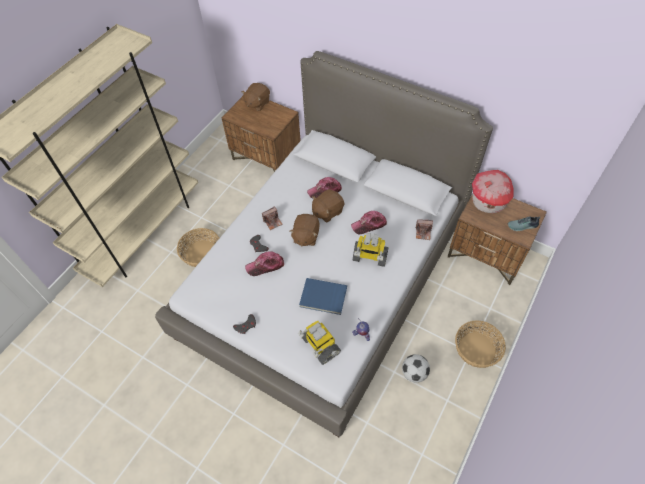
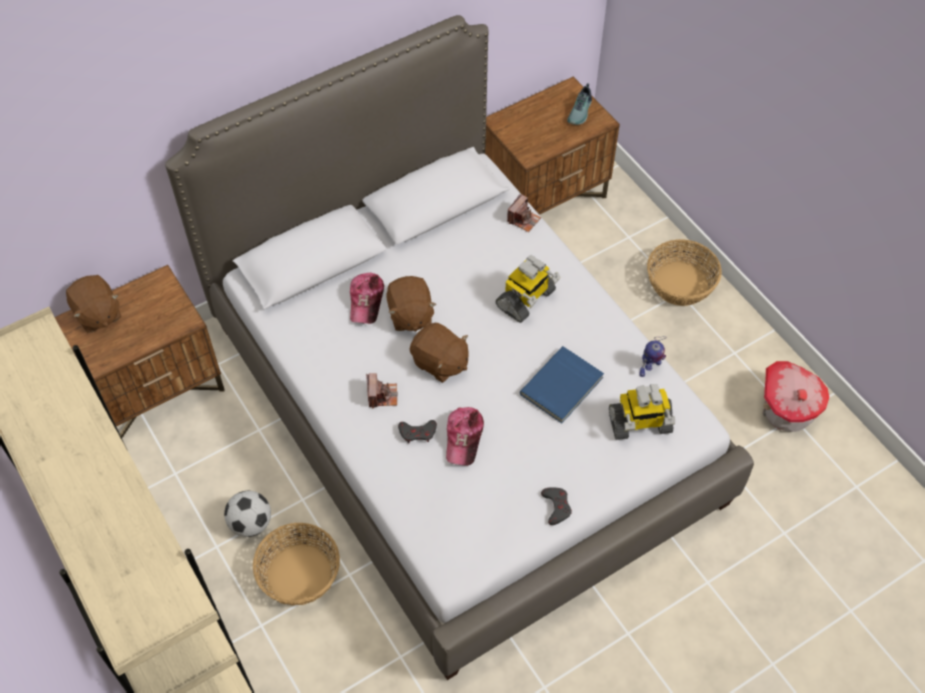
camera: 65 degrees left, 0 degrees up
(369, 225) = (469, 275): cap -> none
(414, 373) = (678, 370): football -> football (251, 523)
(488, 202) = (519, 124): toy house -> toy house (786, 410)

